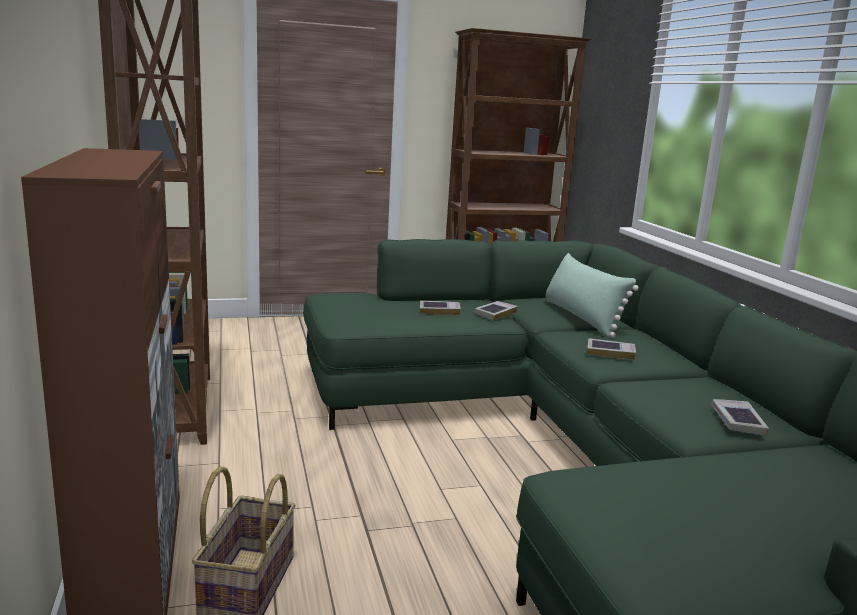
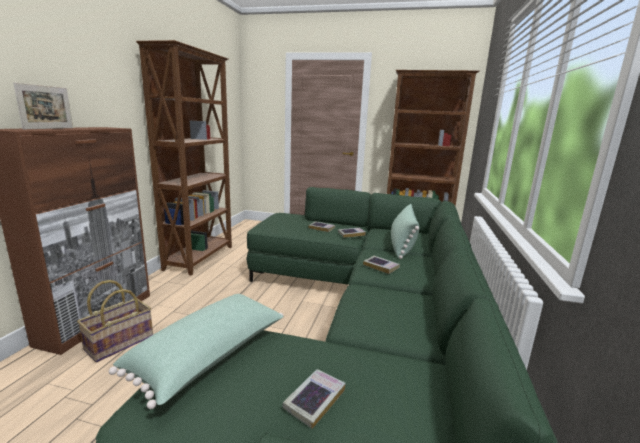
camera: 30 degrees right, 0 degrees up
(94, 164) = (49, 128): none -> picture frame
(617, 510) = (210, 357): none -> green pillow
(737, 421) = (391, 328): book -> book (314, 400)

